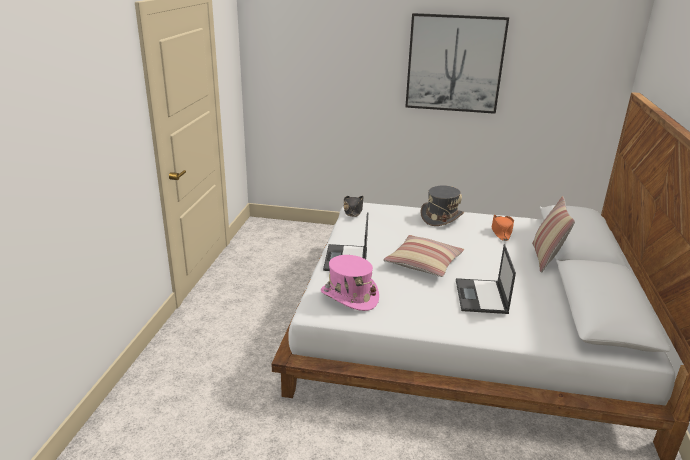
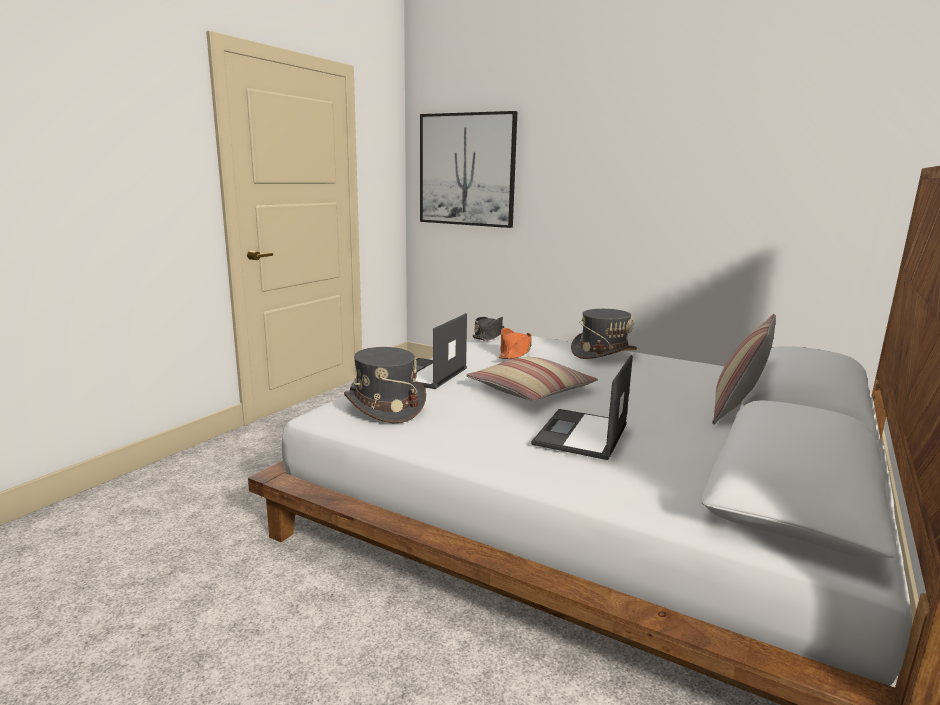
camera: 20 degrees right, 10 degrees down
(349, 296) = (385, 406): pink hat -> grey hat
(454, 64) = (655, 156): picture -> picture (467, 170)
(501, 231) = (684, 375): orange hat -> orange hat (515, 352)

